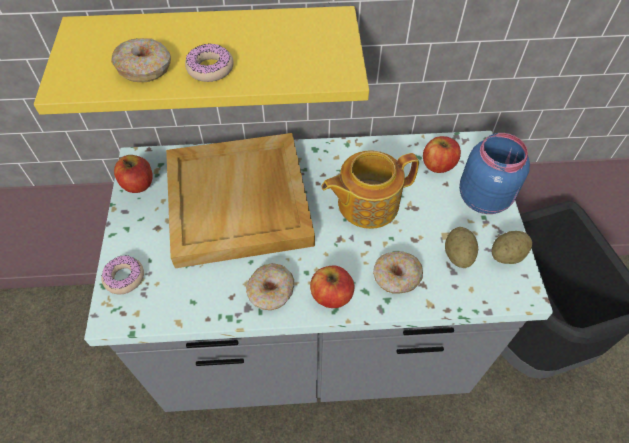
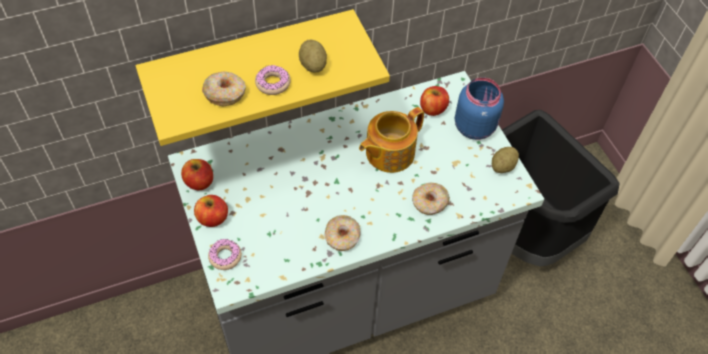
camera: 20 degrees left, 0 degrees up
(240, 202) = (290, 176): beige tray -> none
(331, 295) = (387, 228): apple -> apple (212, 218)
(458, 255) = (468, 175): potato -> potato (313, 65)

